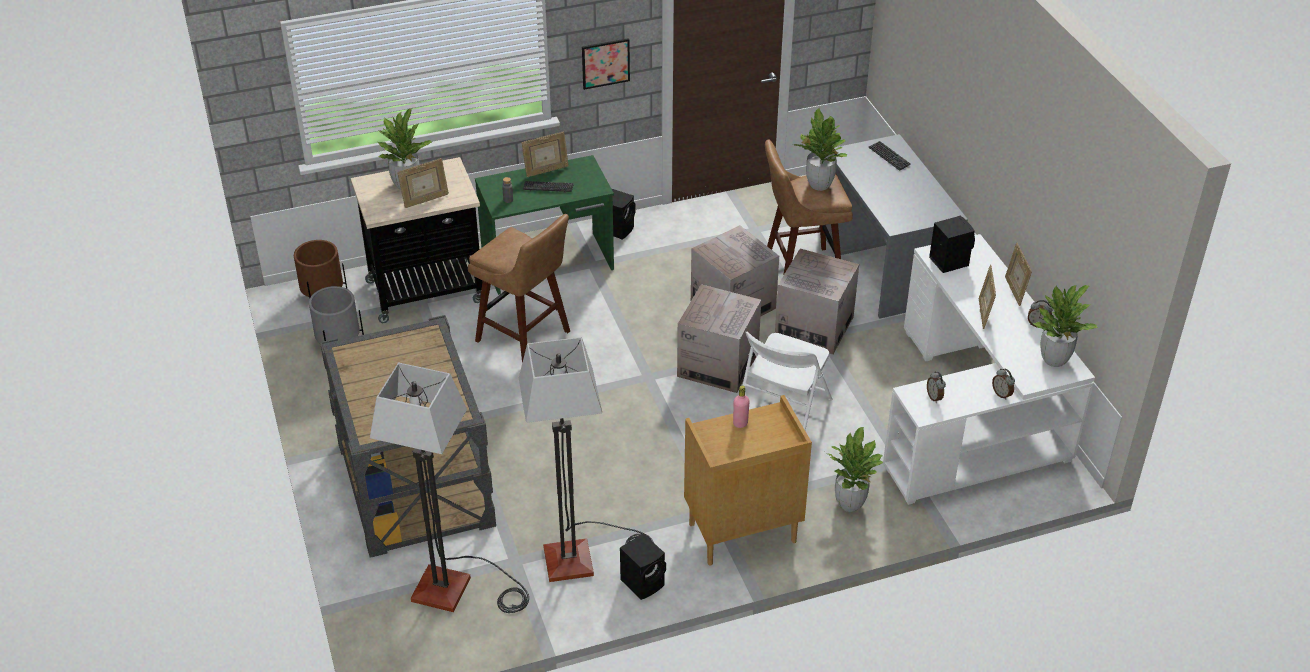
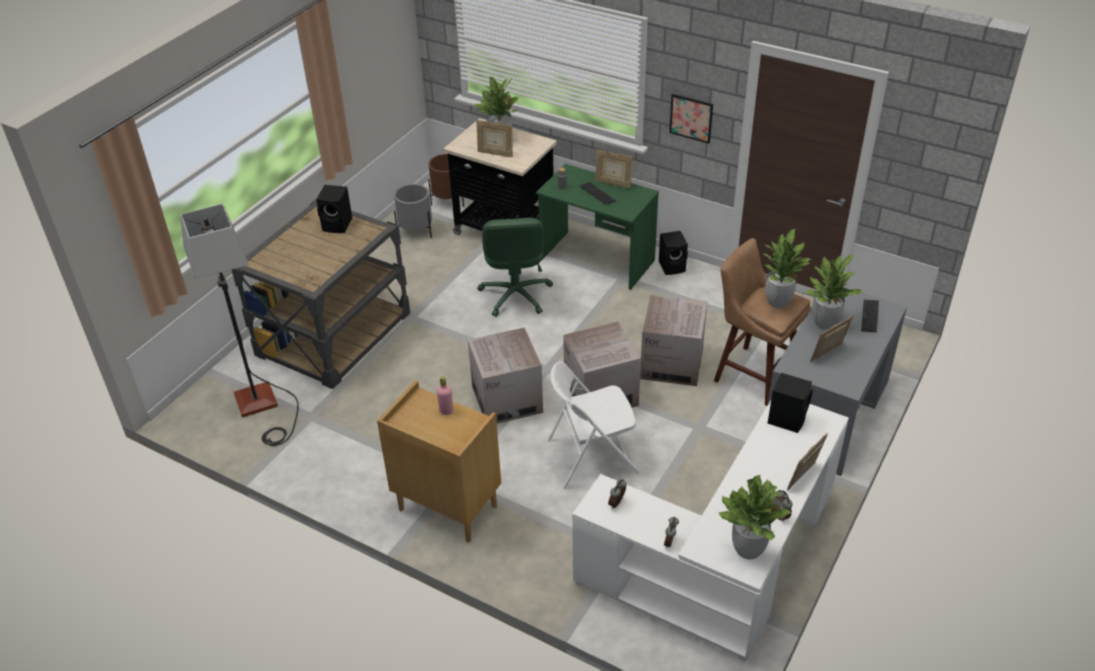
camera: 50 degrees right, 0 degrees up
(525, 338) = (515, 295): brown stool -> green office chair
(584, 555) = (346, 444): floor lamp -> none
(644, 582) = (350, 487): black speaker -> black speaker (338, 225)
(814, 327) = (703, 417): cardboard box -> cardboard box (507, 399)
(849, 503) = (540, 548): potted plant -> potted plant (825, 323)
(983, 314) = (749, 474): picture frame -> picture frame (828, 354)

